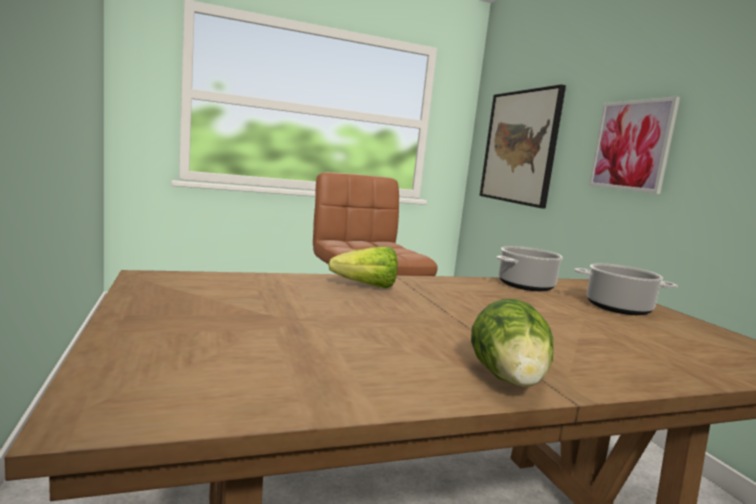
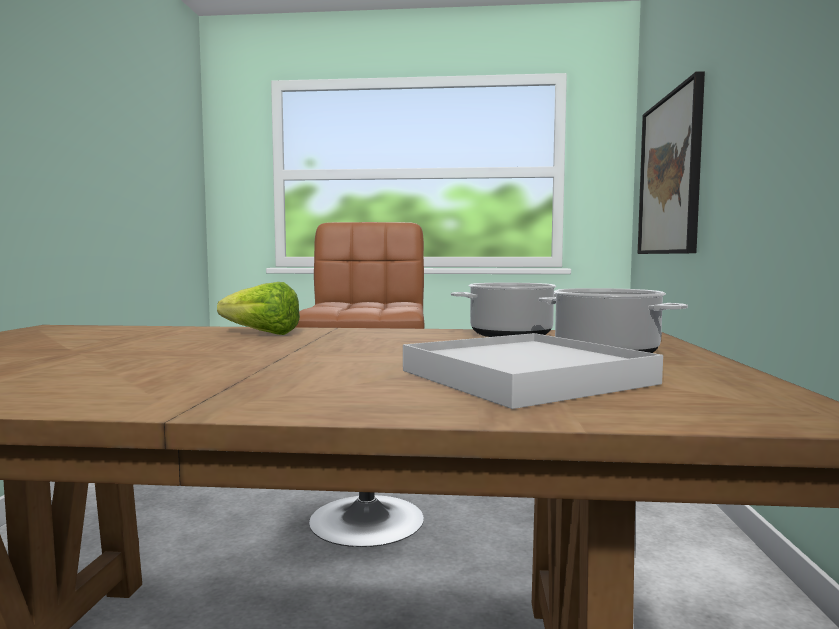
camera: 25 degrees right, 5 degrees down
(509, 381) = (150, 398): lettuce -> none
(631, 145) = (772, 128): picture -> none
(638, 338) = (525, 377): none -> white tray

